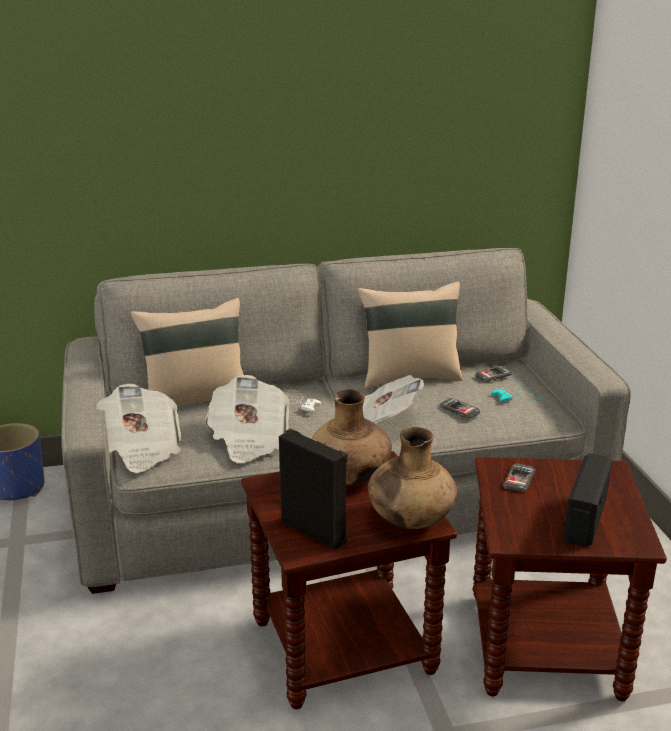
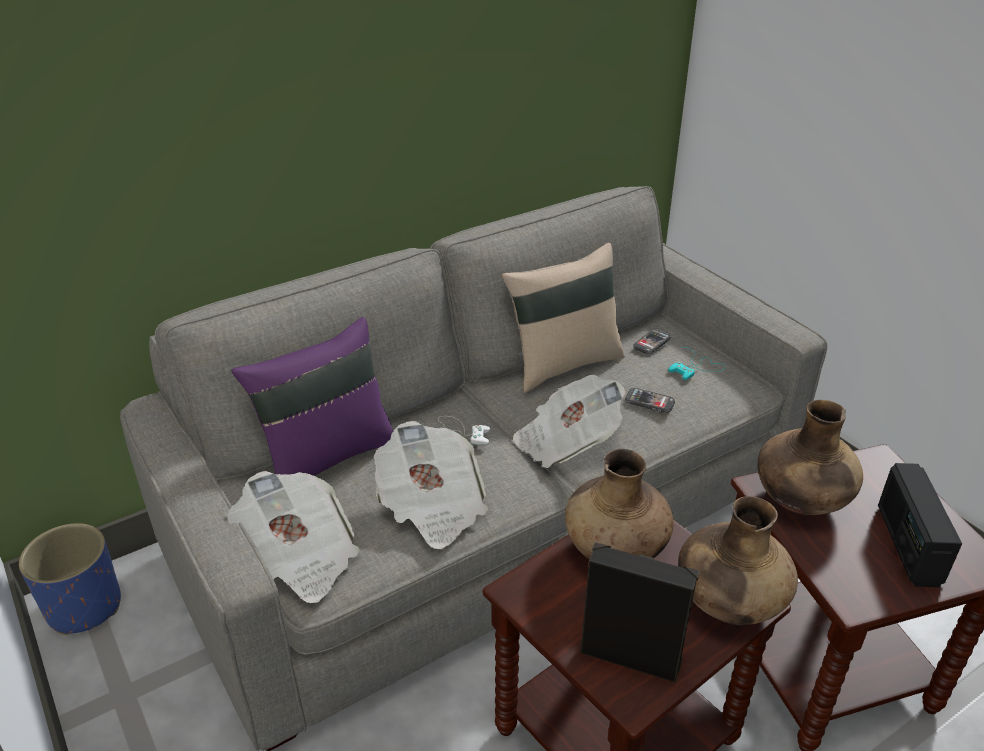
camera: 20 degrees left, 10 degrees up
(195, 400) = (327, 457): beige pillow -> purple pillow
(519, 479) = (800, 501): phone -> brown vase

